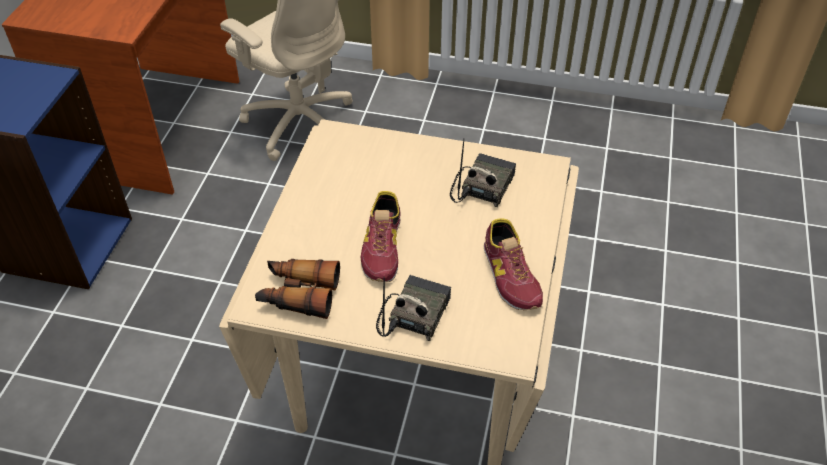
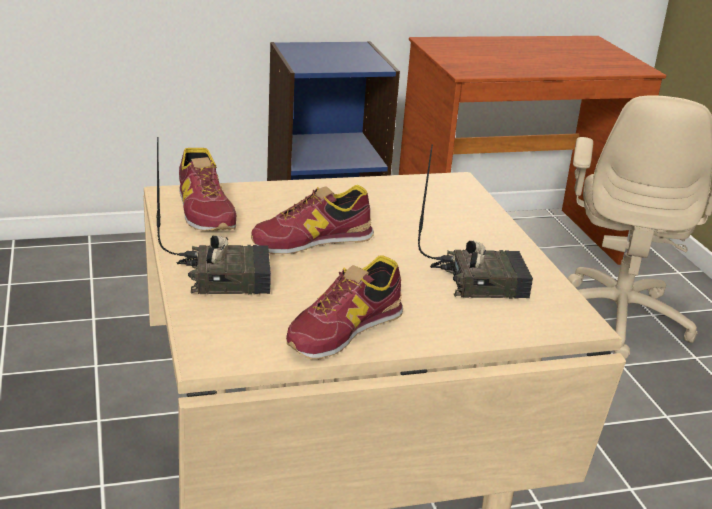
camera: 60 degrees right, 20 degrees down
(298, 294) = (204, 210): binoculars -> shoe

